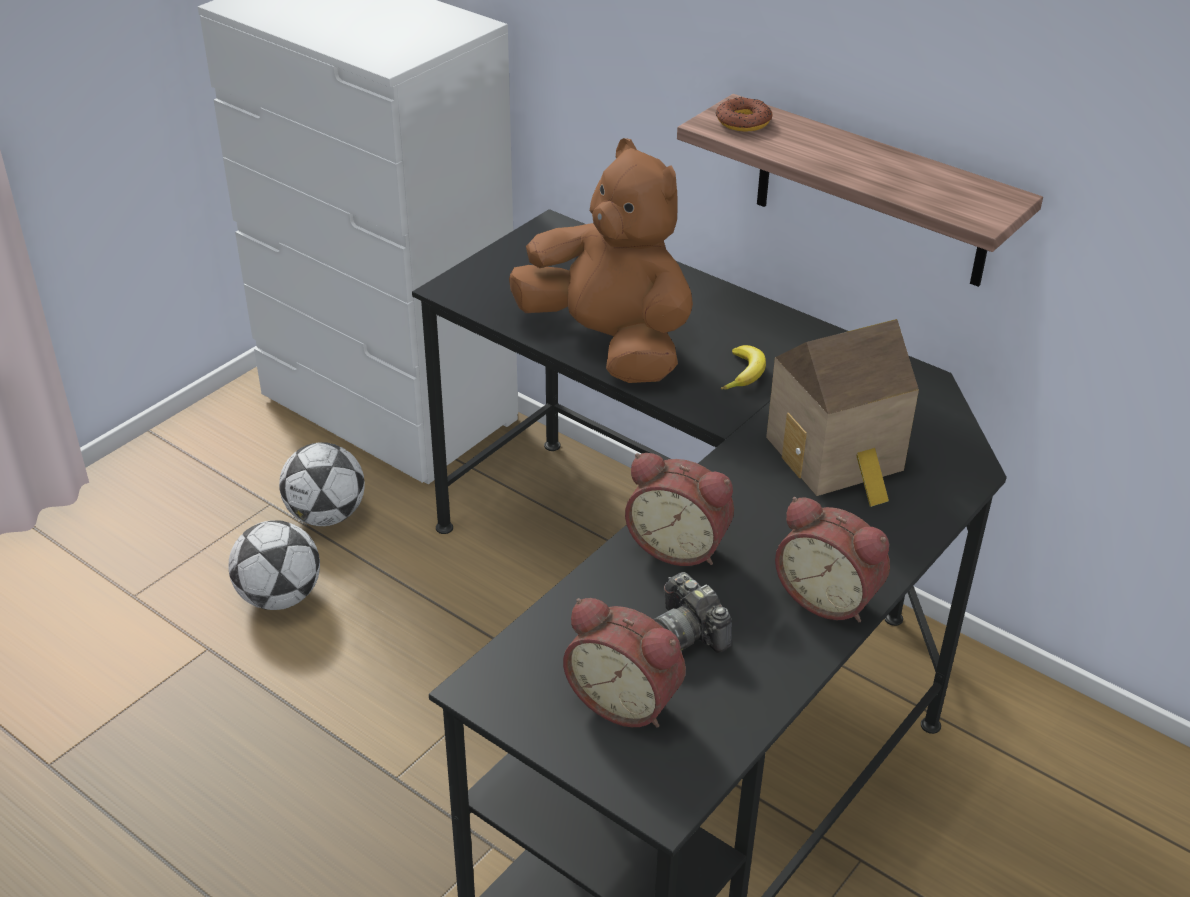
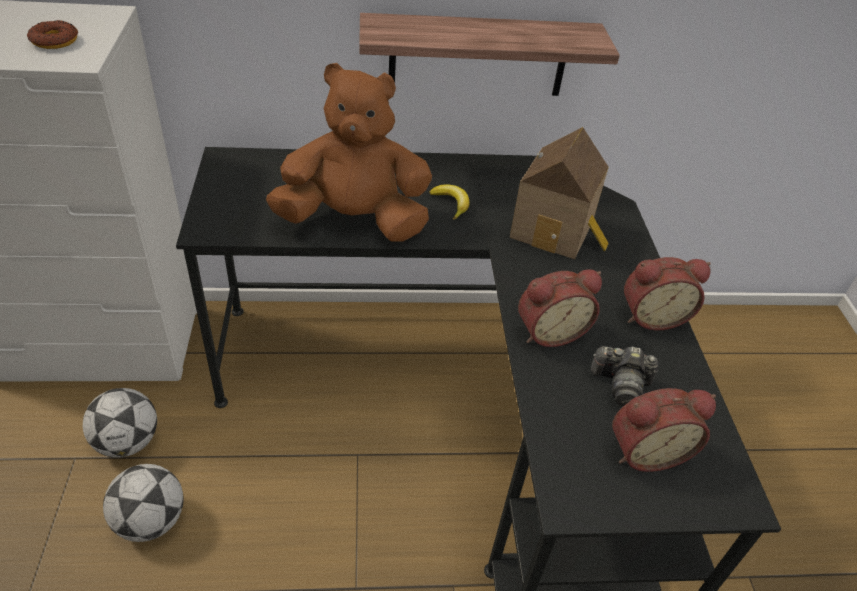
camera: 45 degrees left, 5 degrees up
(743, 121) = (394, 28): donut -> donut (54, 41)

